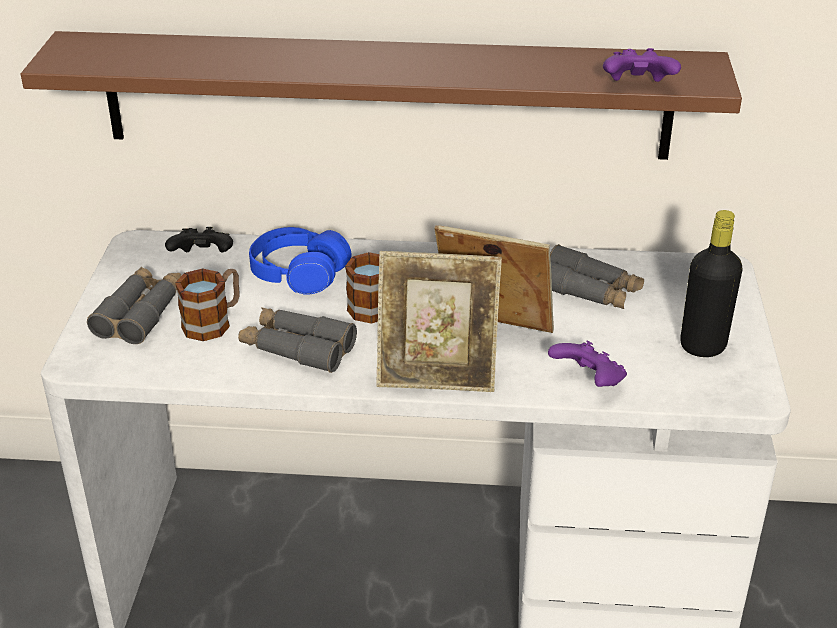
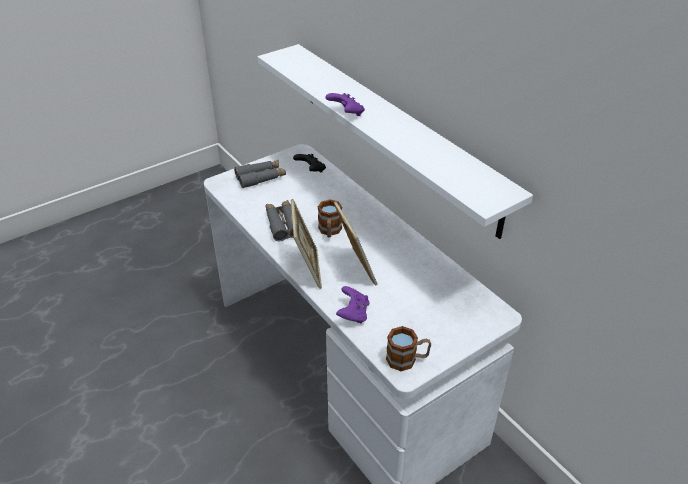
camera: 50 degrees right, 5 degrees up
(214, 322) = (275, 196): mug -> mug (407, 359)
(299, 274) = (330, 197): blue headphones -> none
(386, 95) = (394, 134): brown shelf -> white shelf
(437, 376) = (307, 269): picture frame -> picture frame turned 150 degrees counterclockwise
(588, 290) = (421, 280): grey binoculars -> none
(637, 87) = (448, 185): purple game controller -> purple game controller (346, 114)
(702, 346) = (424, 337): black bottle -> none

